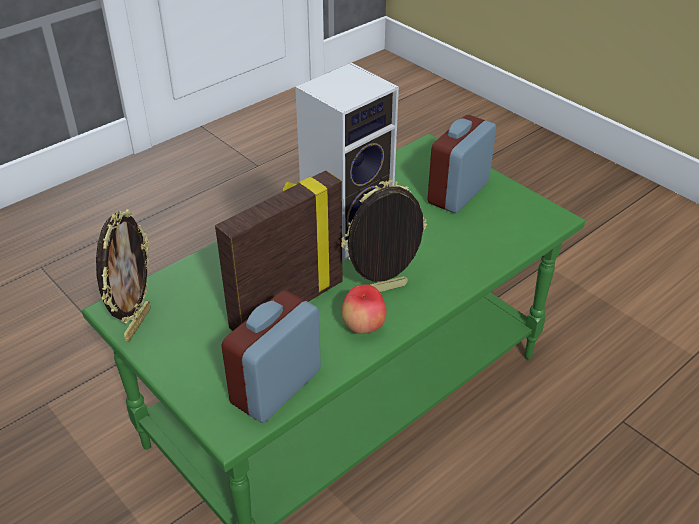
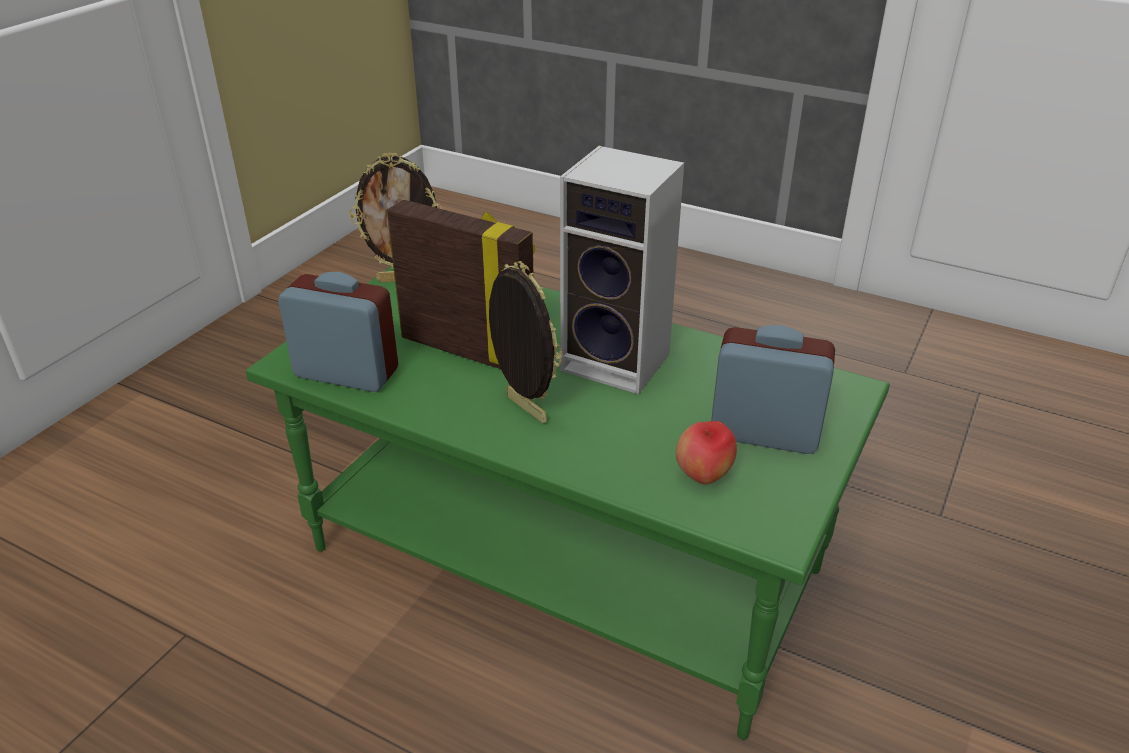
camera: 70 degrees right, 5 degrees down
(363, 327) = (455, 408): apple -> apple (703, 476)

